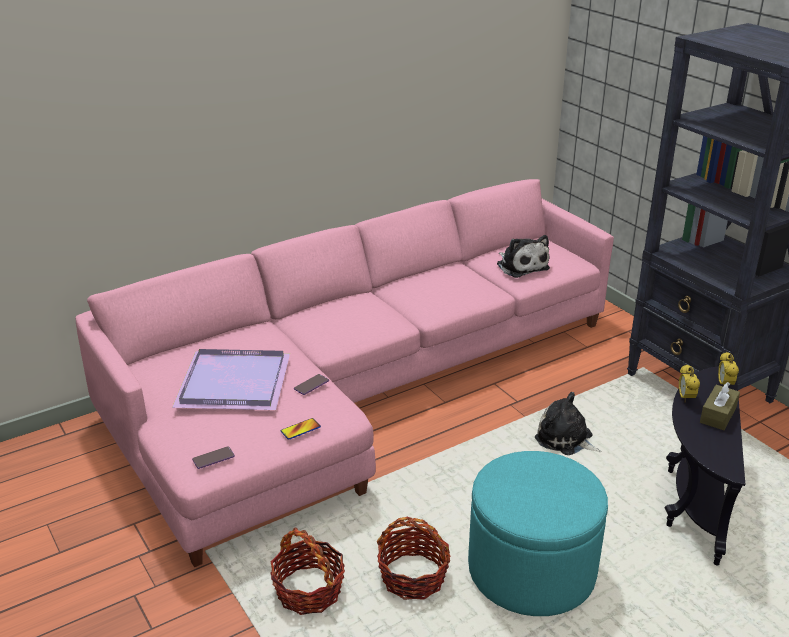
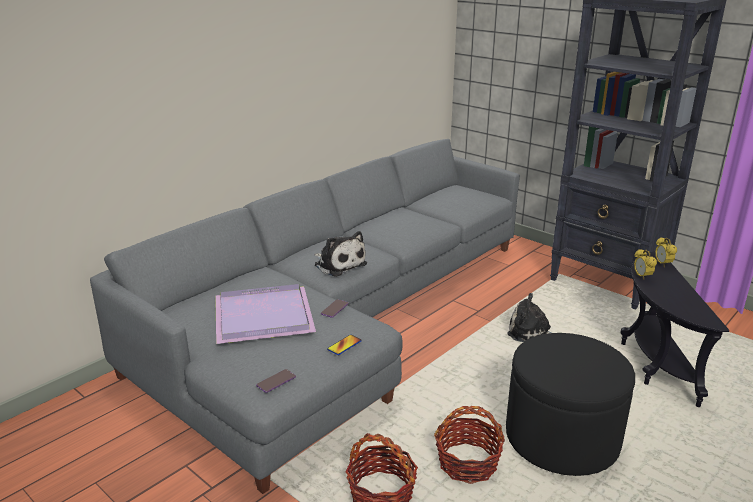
camera: 15 degrees left, 5 degrees down
(352, 390) = (339, 321): pink sofa -> grey sofa
(521, 266) = (455, 204): plush toy -> plush toy (339, 264)
(531, 570) = (561, 438): turquoise ottoman -> black ottoman
(718, 415) = (673, 285): brown tissue box -> none

